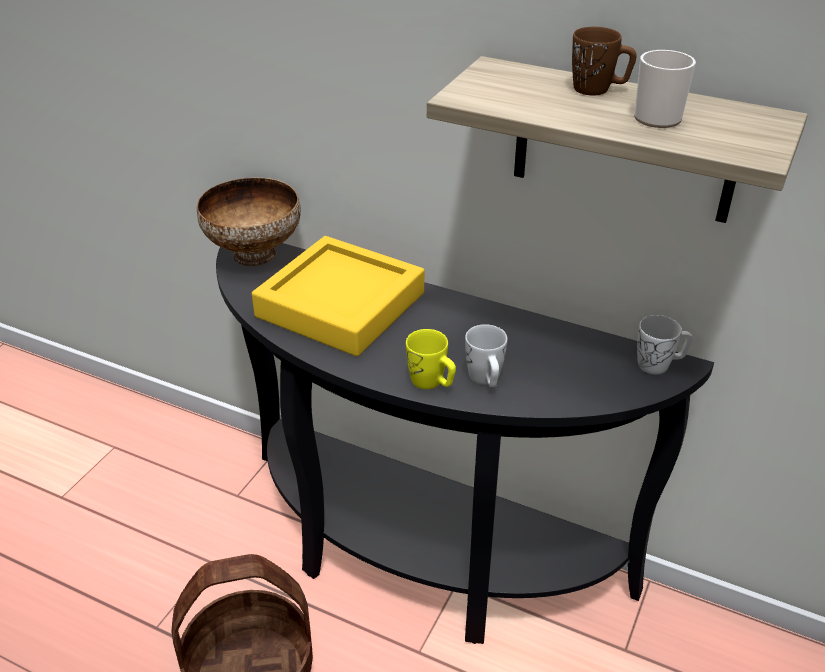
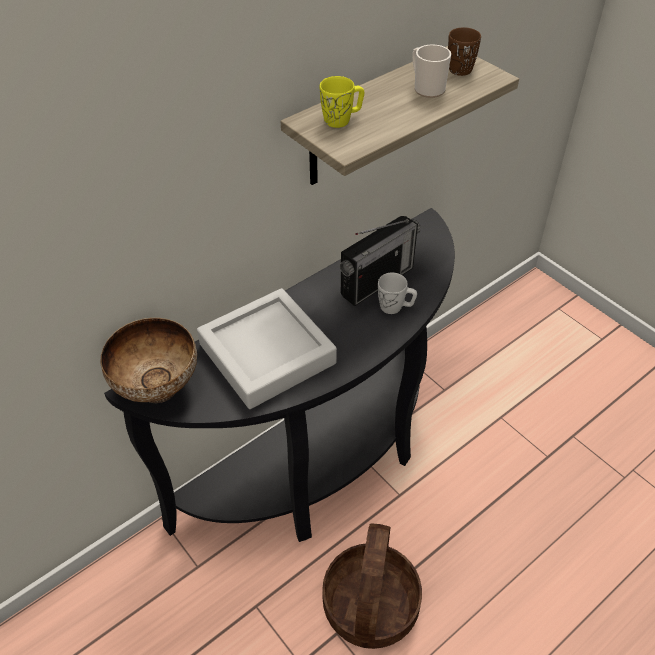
camera: 65 degrees left, 10 degrees up
(340, 305) = (267, 354): yellow tray -> grey tray
(432, 383) = (385, 334): yellow mug -> yellow mug (342, 119)
(520, 352) = (377, 281): none -> radio
(599, 89) = (375, 94): brown mug -> brown mug (463, 67)
(659, 364) = (422, 229): white mug -> none

